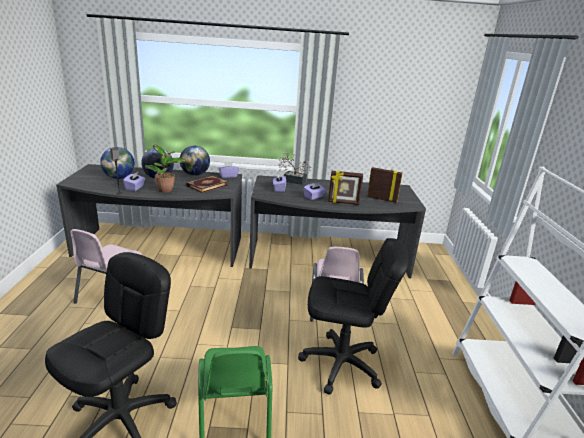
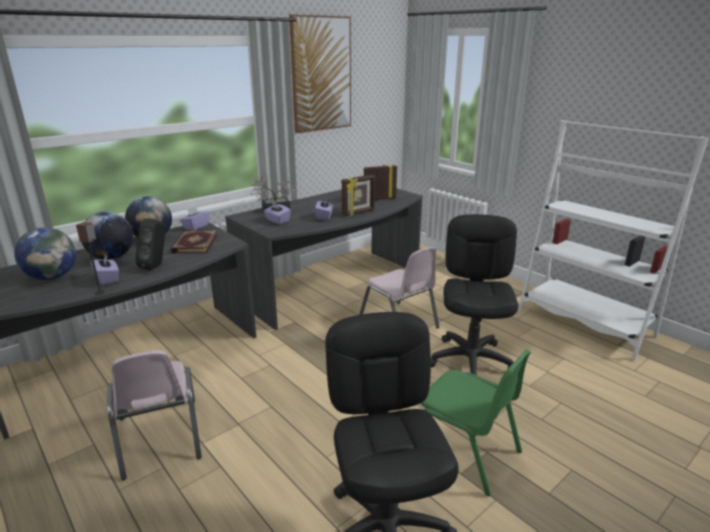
camera: 40 degrees left, 0 degrees up
(166, 190) = (156, 266): potted plant -> black speaker
(341, 364) = (471, 361): black office chair -> black office chair turned 45 degrees counterclockwise
(374, 82) = (321, 74): none -> picture

